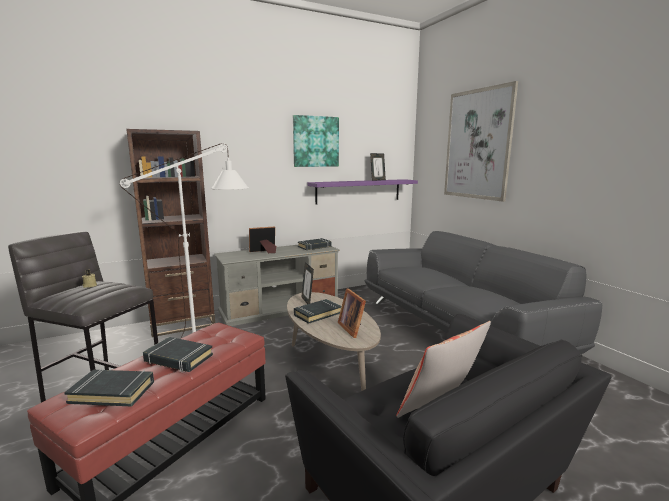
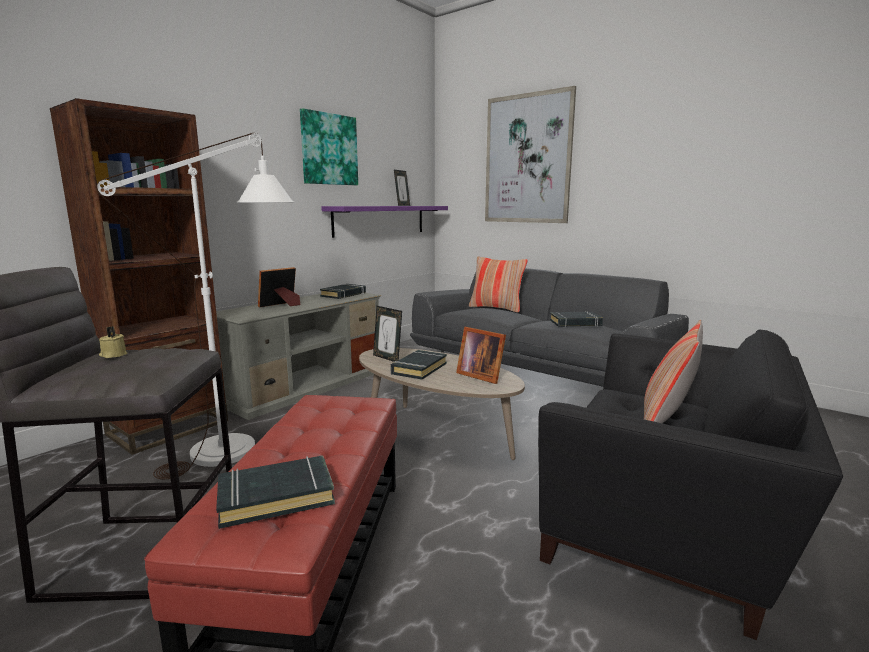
camera: 25 degrees left, 0 degrees up
(178, 358) = (317, 440): black book -> black book (575, 323)
(431, 269) = (496, 308): none -> pillow

